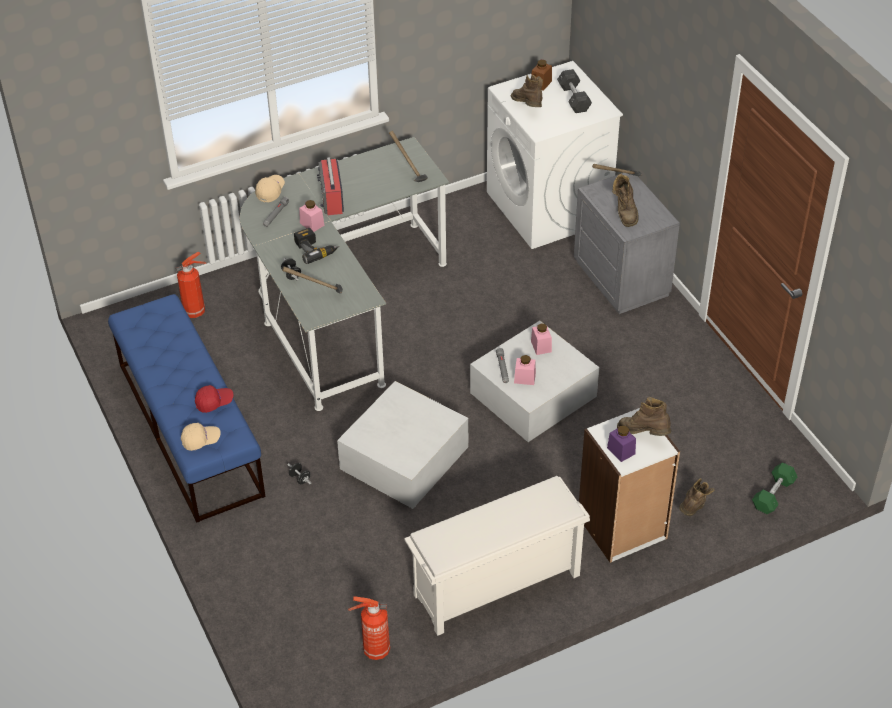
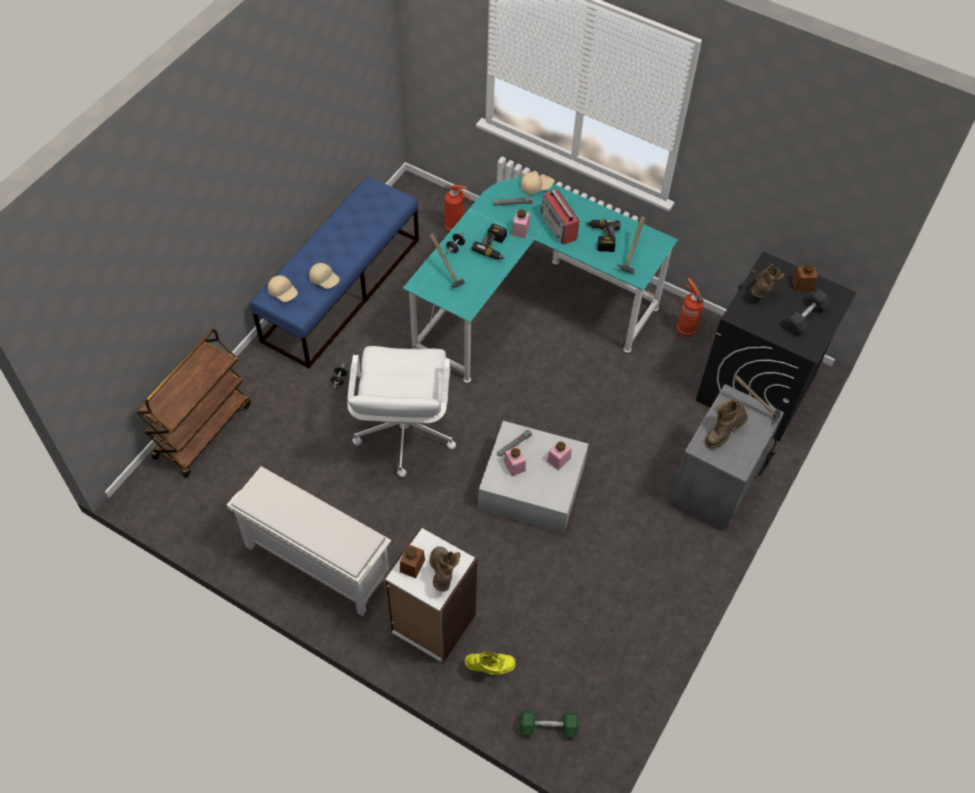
camera: 55 degrees right, 10 degrees up
(214, 402) = (324, 280): red cap -> beige cap
(267, 615) = (203, 430): none -> brown cart
(332, 199) = (559, 227): radio -> radio turned 75 degrees counterclockwise
(339, 305) = (529, 308): grey desk -> turquoise desk
(369, 179) = (601, 238): none -> power drill
(374, 650) = (209, 513): fire extinguisher -> fire extinguisher (685, 329)
(404, 458) = (403, 434): white storage box -> white office chair
(549, 207) = (756, 388): white washing machine -> black washing machine
(621, 451) = (412, 565): purple jar -> brown jar
(693, 508) = (490, 668): brown boot -> yellow boot

